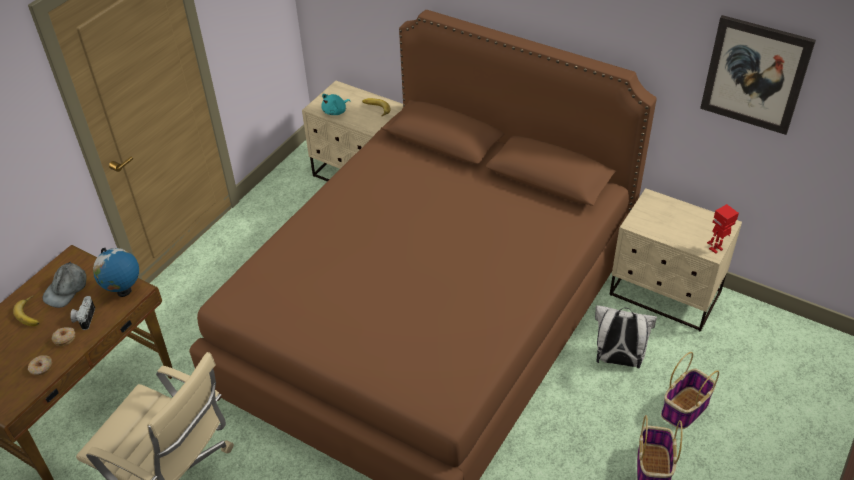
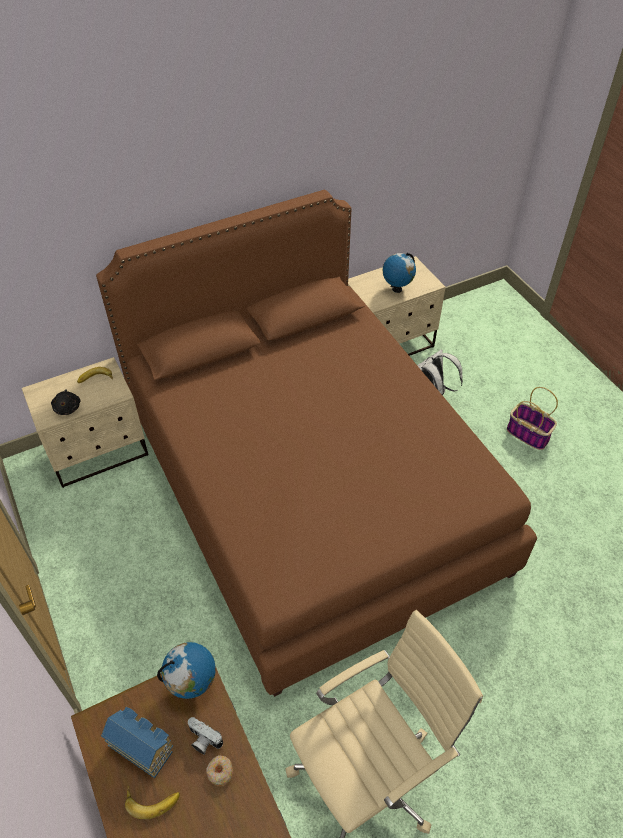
camera: 60 degrees left, 5 degrees up
(41, 368) = (248, 813): donut -> none
(66, 289) = (142, 745): grey cap -> toy house
(336, 111) = (68, 408): turquoise plush toy -> black plush toy
(673, 229) = (397, 289): none -> globe
(685, 409) = (491, 391): basket -> none
(716, 249) = (431, 280): toy robot -> none
(755, 74) = (409, 137): picture -> none

